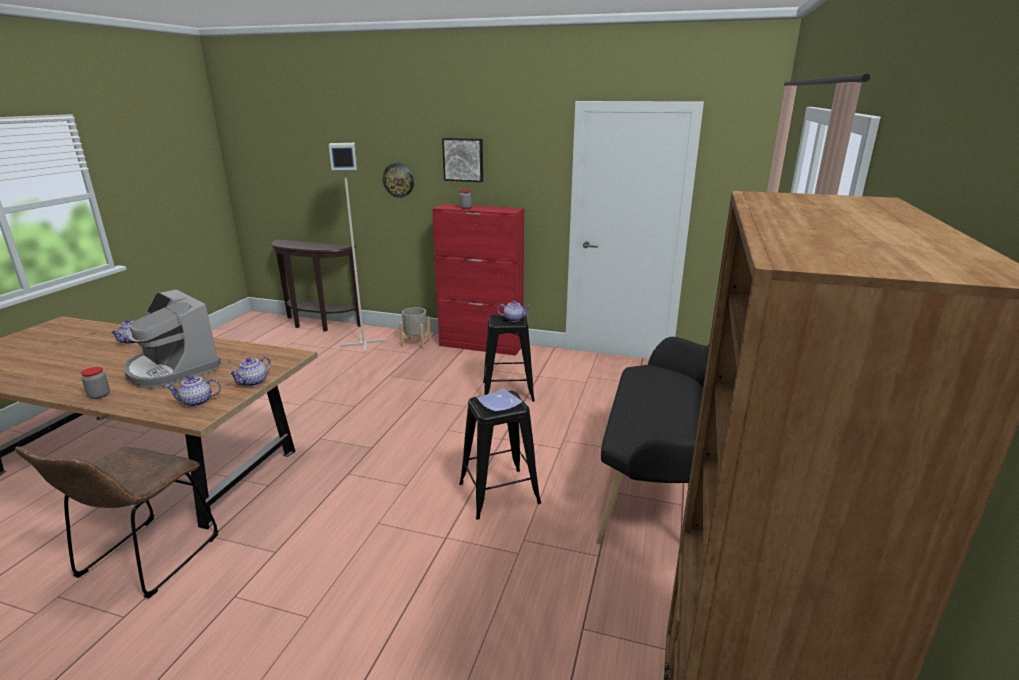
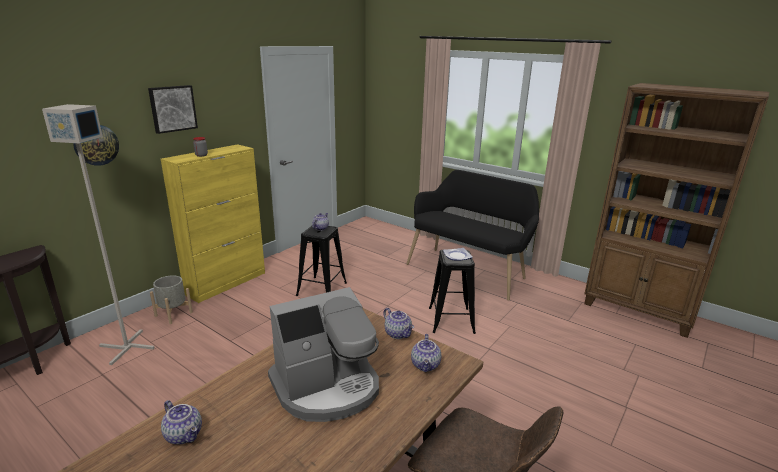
camera: 70 degrees left, 0 degrees up
(99, 395) = (371, 441): jar -> none
(481, 345) = (226, 283): red cabinet -> yellow cabinet

